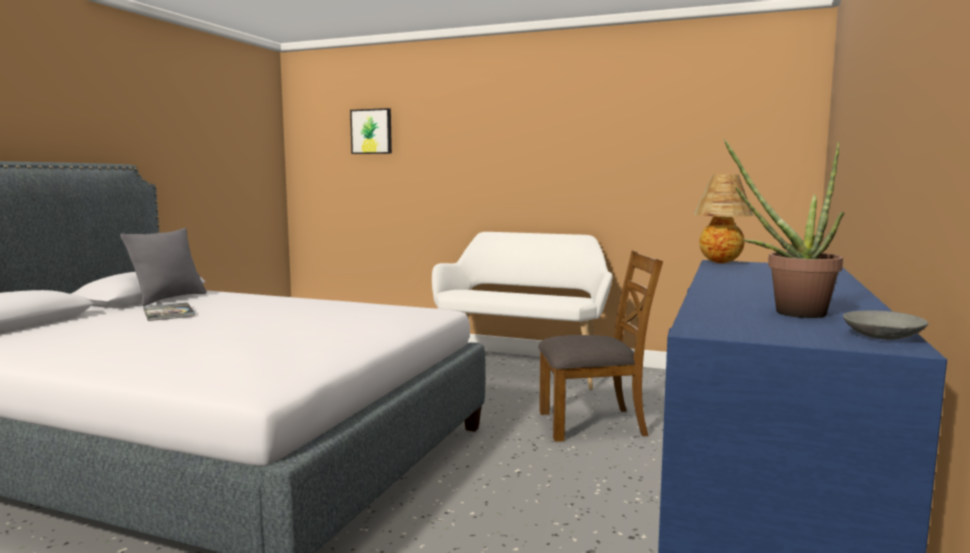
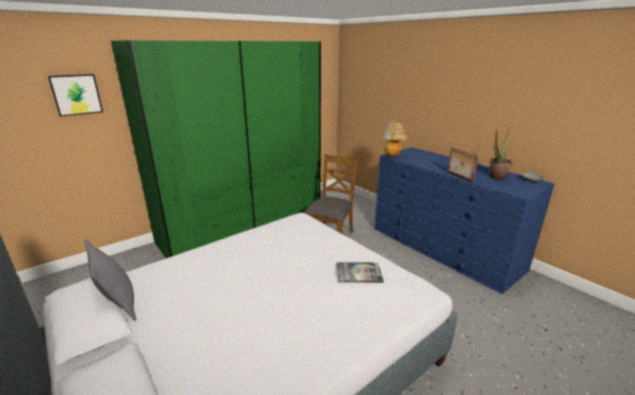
camera: 60 degrees left, 15 degrees up
(169, 313) = (188, 308): book -> book (359, 273)
(520, 368) = (243, 227): white bench -> green wardrobe
(702, 293) = (459, 177): none -> picture frame

